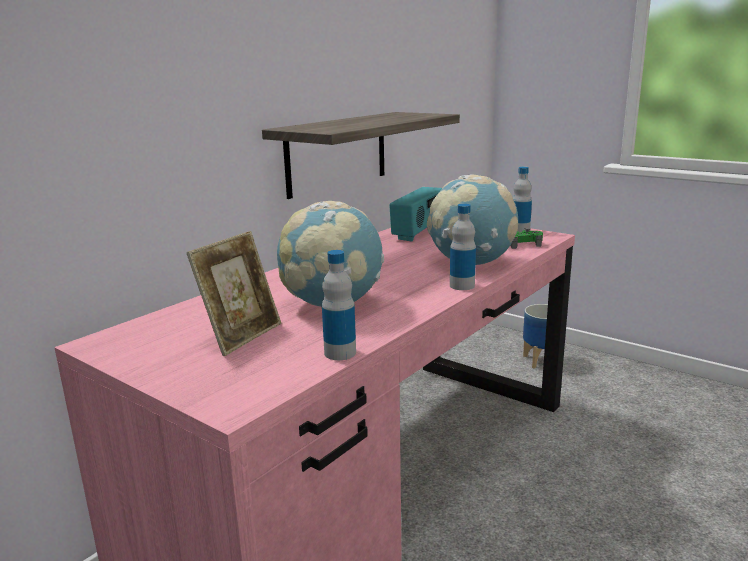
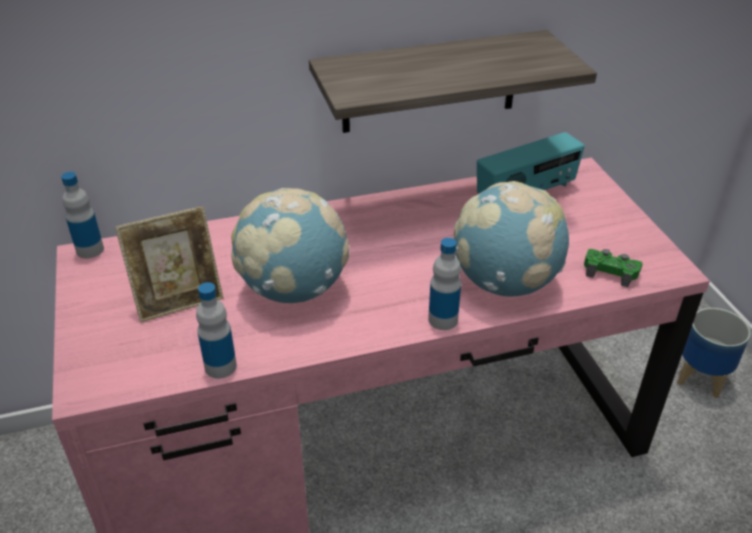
camera: 35 degrees right, 20 degrees up
(520, 230) = (650, 241): bottle -> bottle (90, 250)

